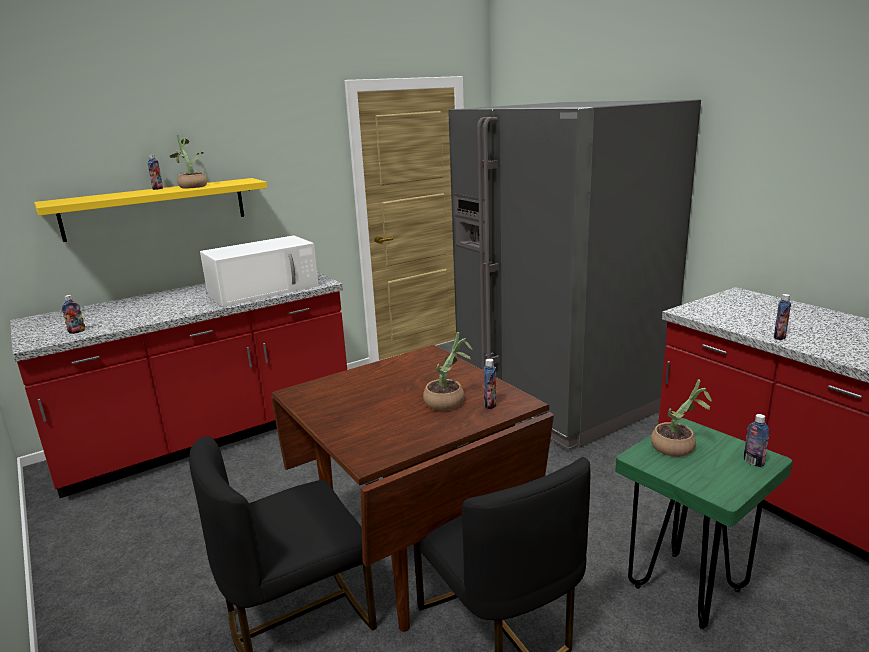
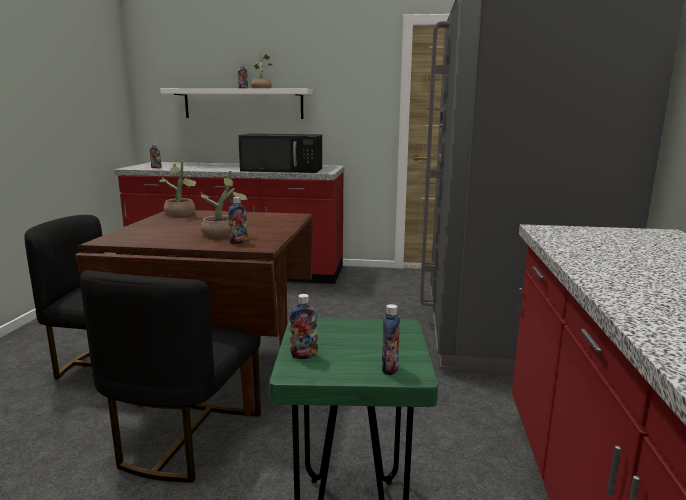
camera: 40 degrees right, 5 degrees down
(155, 208) = (243, 104): yellow shelf -> white shelf
(265, 290) = (283, 169): white microwave -> black microwave
(678, 448) = (353, 333): potted plant -> potted plant (181, 214)
(779, 337) = (583, 261): bottle -> bottle (304, 355)

